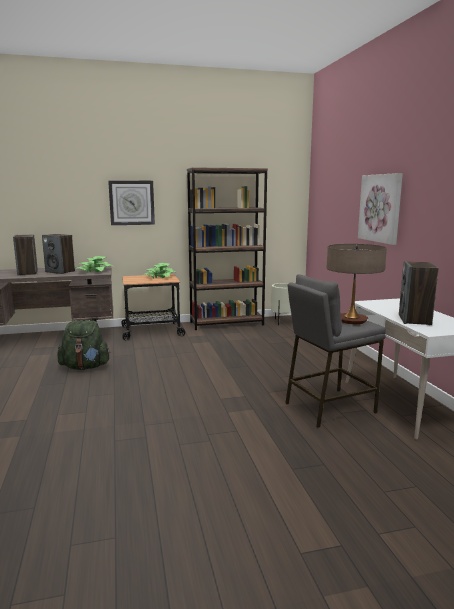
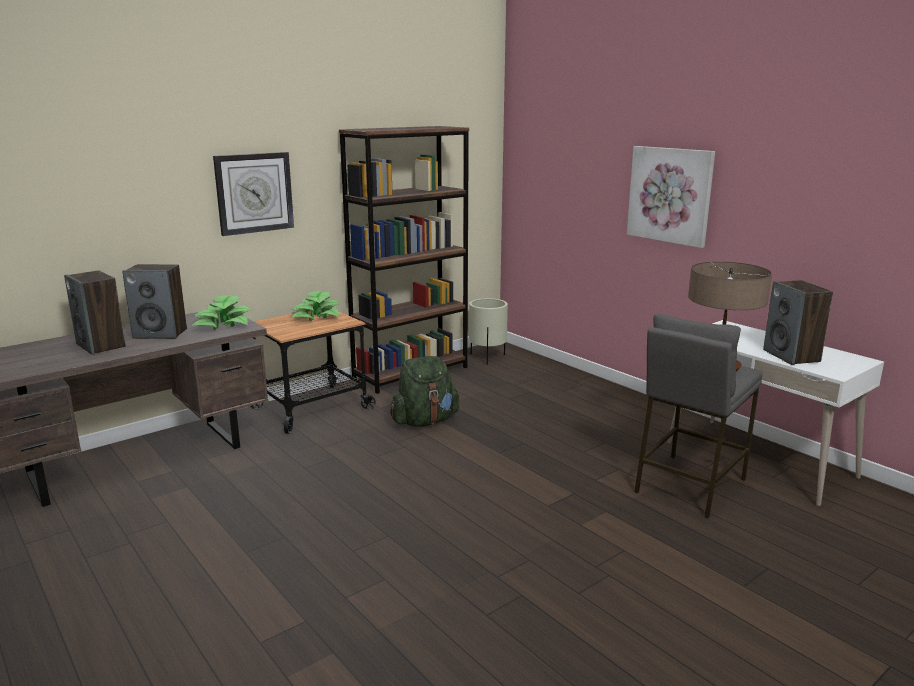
camera: 25 degrees left, 5 degrees up
(85, 367) = (282, 499): green backpack -> green backpack (425, 421)

